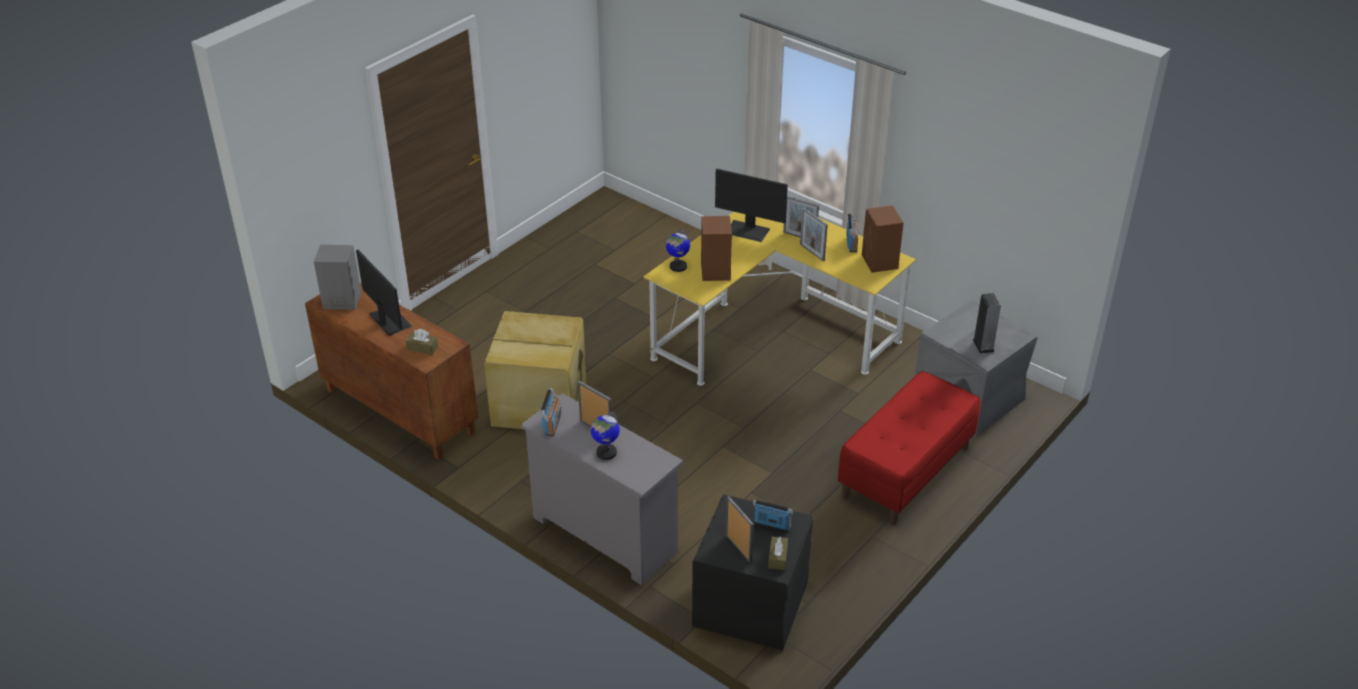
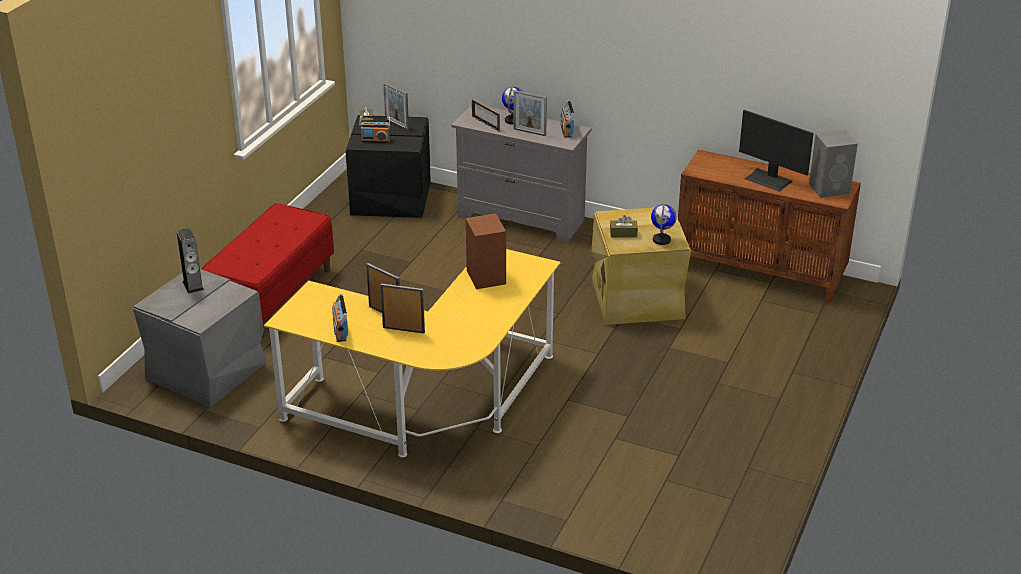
camera: 165 degrees right, 5 degrees down
(422, 348) = (718, 165): brown tissue box -> brown tissue box (623, 233)
(641, 453) = (485, 123): none -> picture frame
(678, 266) = (528, 276): globe -> globe (661, 240)
(748, 231) = (467, 327): monitor -> none
(880, 262) = (305, 314): brown speaker -> none

